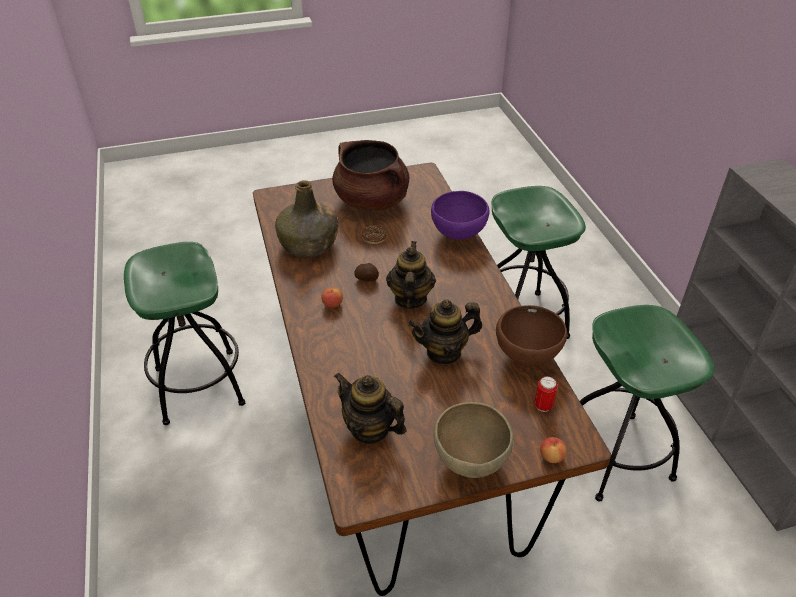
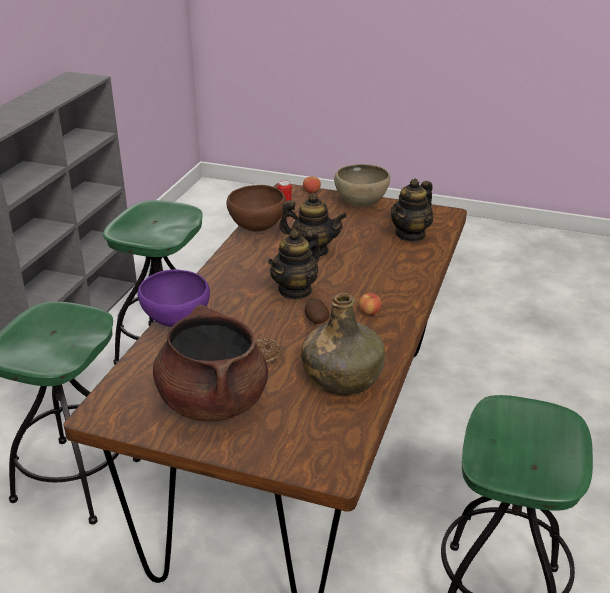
camera: 145 degrees left, 10 degrees down
(370, 429) = (411, 235): teapot -> teapot turned 60 degrees clockwise

